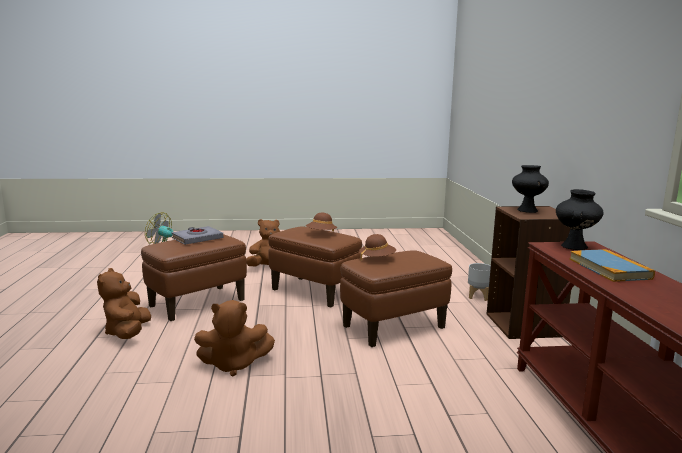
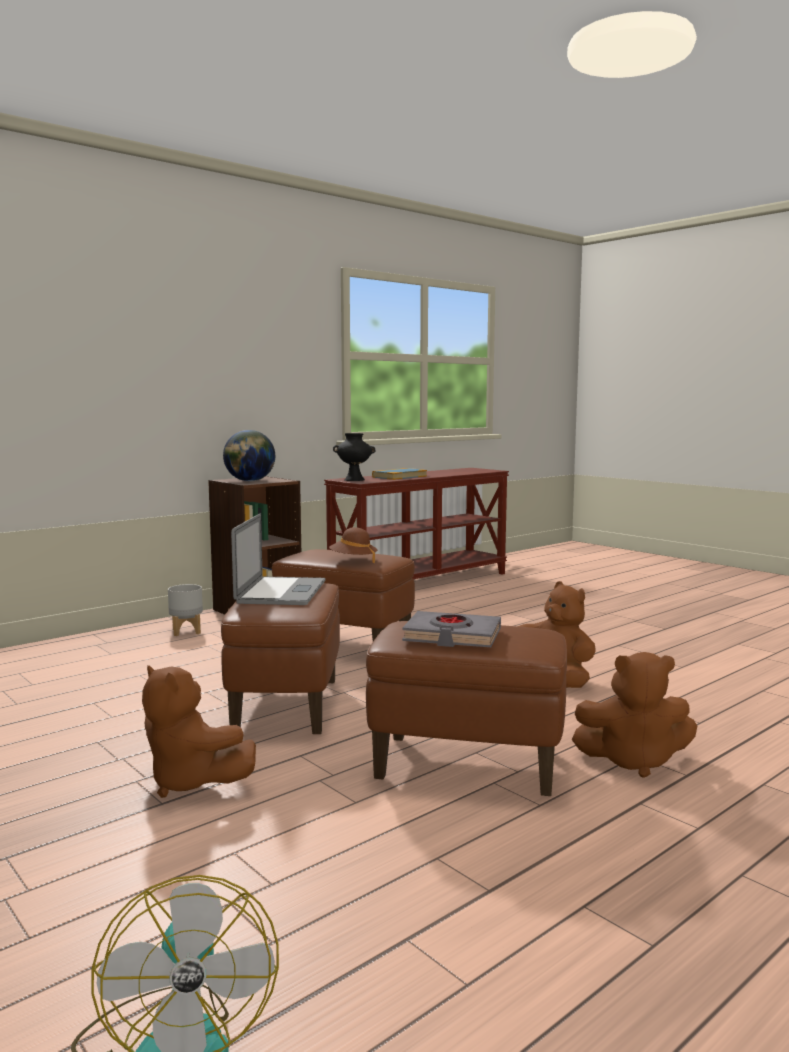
camera: 125 degrees left, 5 degrees down
(127, 333) = (633, 761): brown plush toy -> brown plush toy turned 45 degrees clockwise
(321, 234) = (281, 591): brown hat -> laptop
(526, 210) = (250, 481): black vase -> globe

